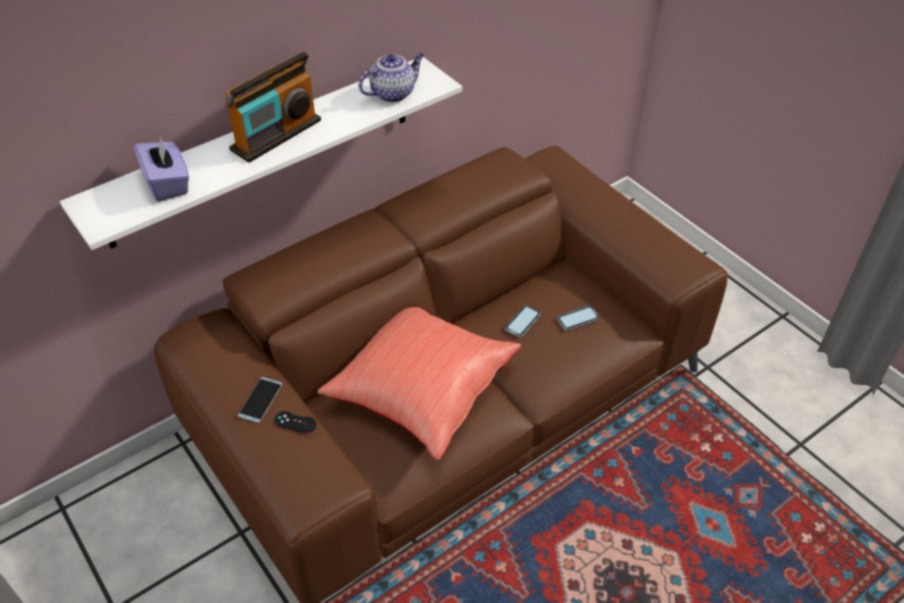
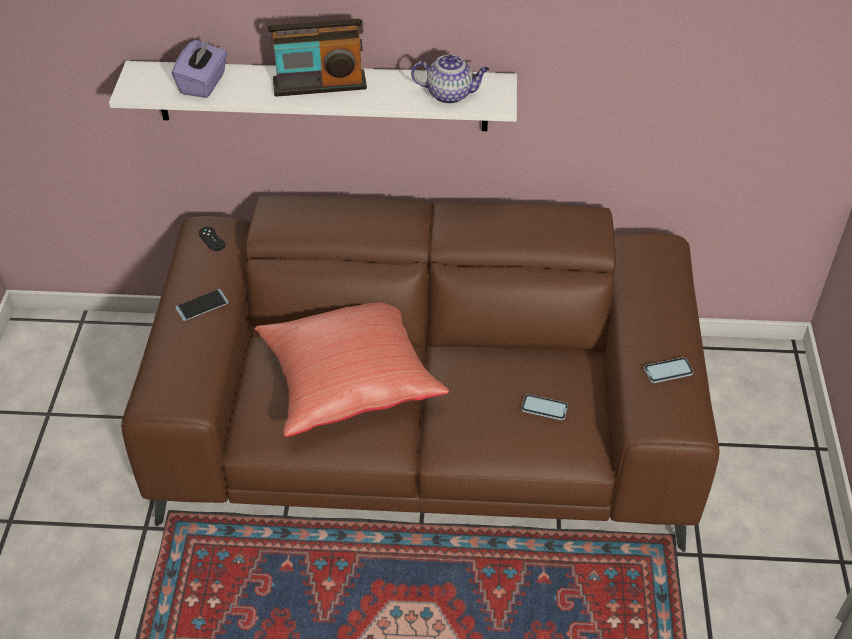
camera: 40 degrees right, 0 degrees up
(295, 422) = (207, 337): black game controller -> black game controller (212, 239)
(522, 322) = (492, 380): phone -> phone (668, 371)

